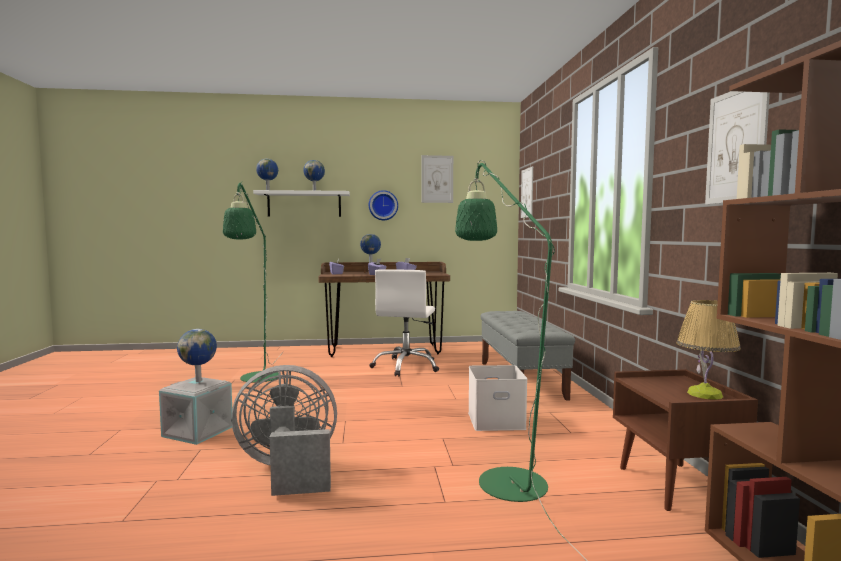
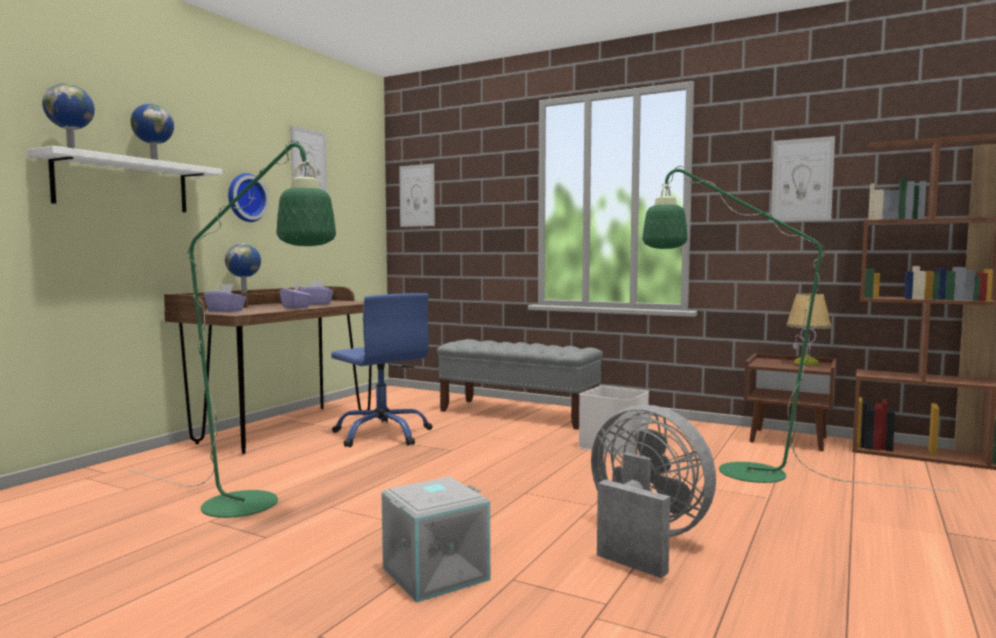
camera: 55 degrees left, 0 degrees up
(199, 381) = (441, 484): globe -> none
(288, 470) = (644, 540): grey fan -> grey fan turned 105 degrees clockwise
(406, 366) = (382, 434): white office chair -> blue office chair

